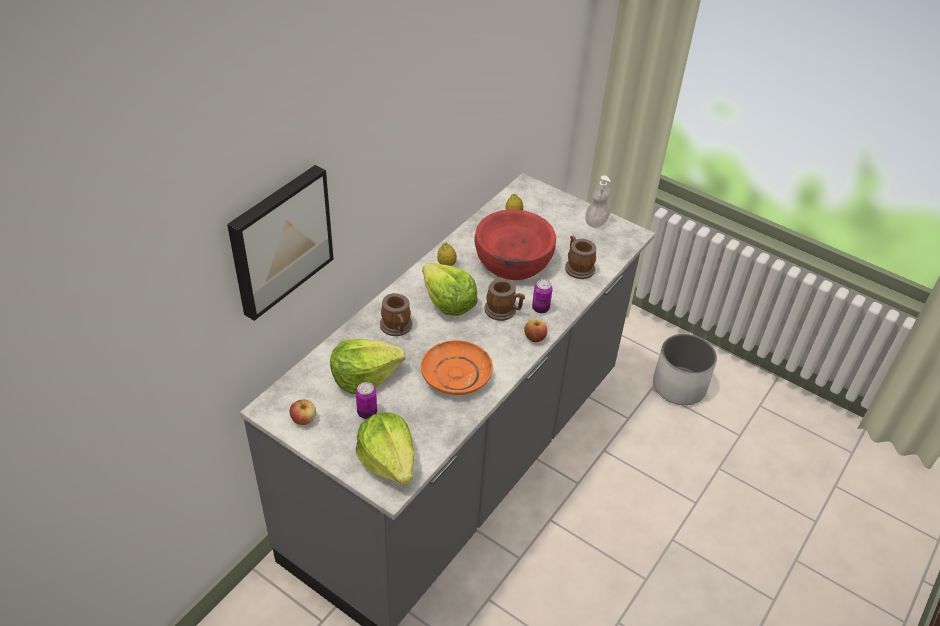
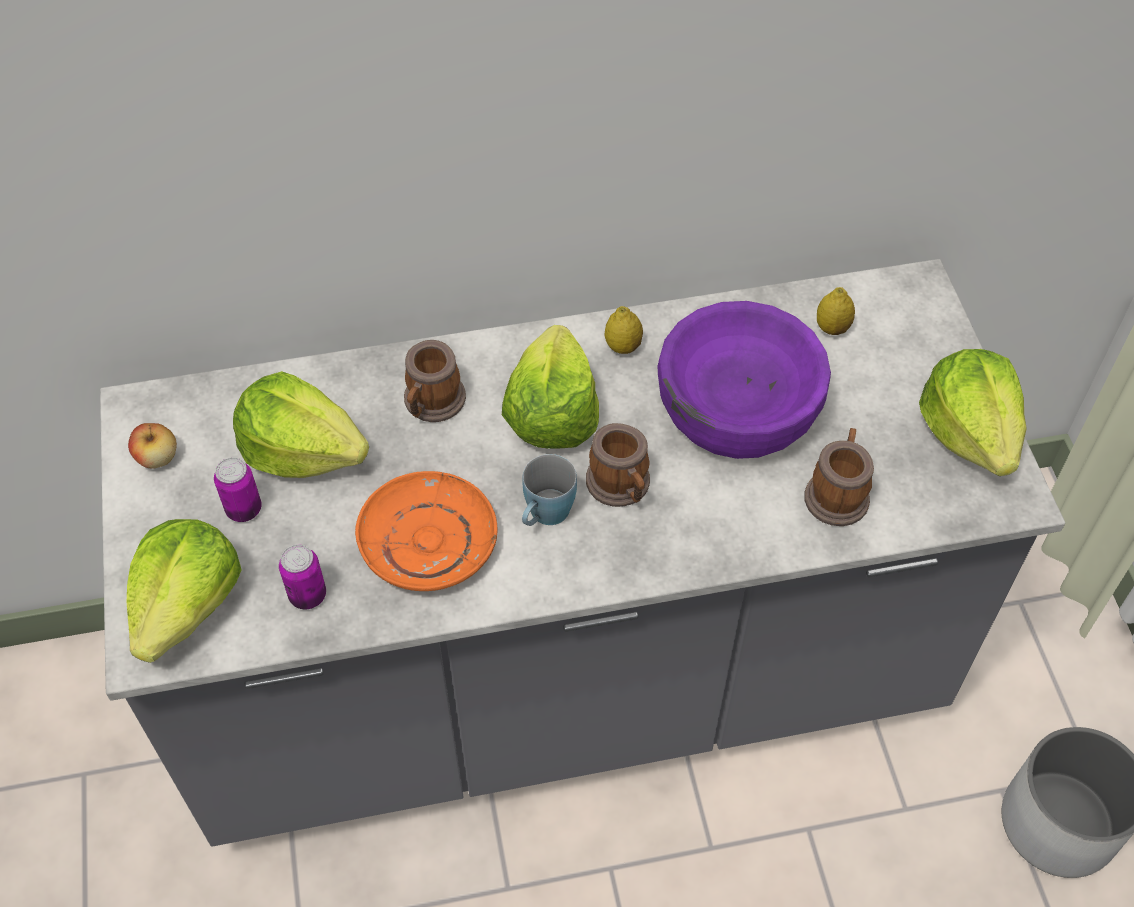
camera: 45 degrees right, 10 degrees up
(279, 240) = (199, 148): picture -> none
(488, 338) = (544, 516): none -> blue mug
(513, 261) = (737, 409): red bowl -> purple bowl
(534, 338) = (617, 568): apple -> none
(540, 308) = (686, 524): can -> can (307, 595)
(596, 222) = (970, 432): soap dispenser -> lettuce

